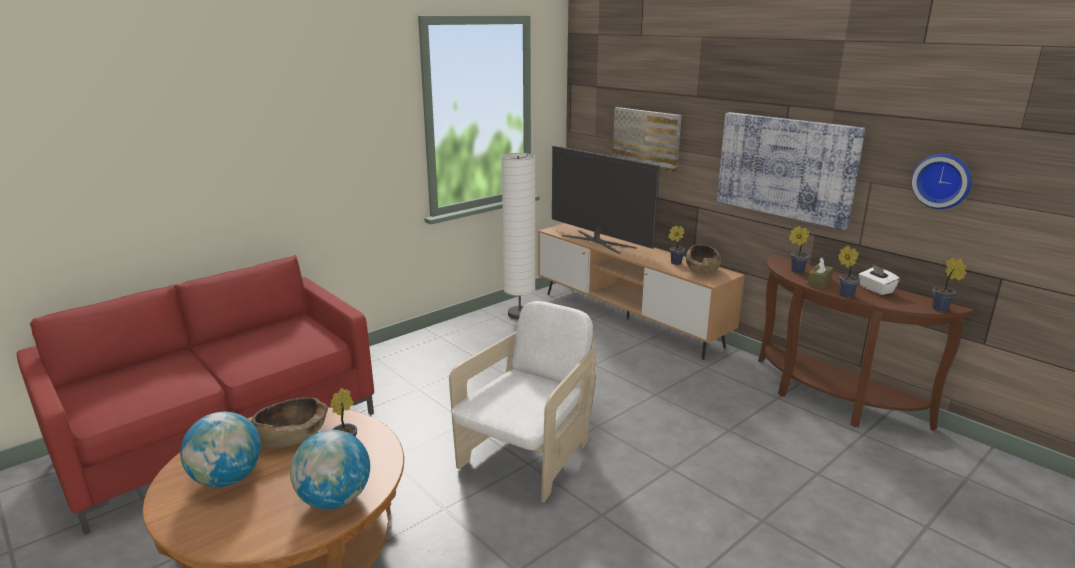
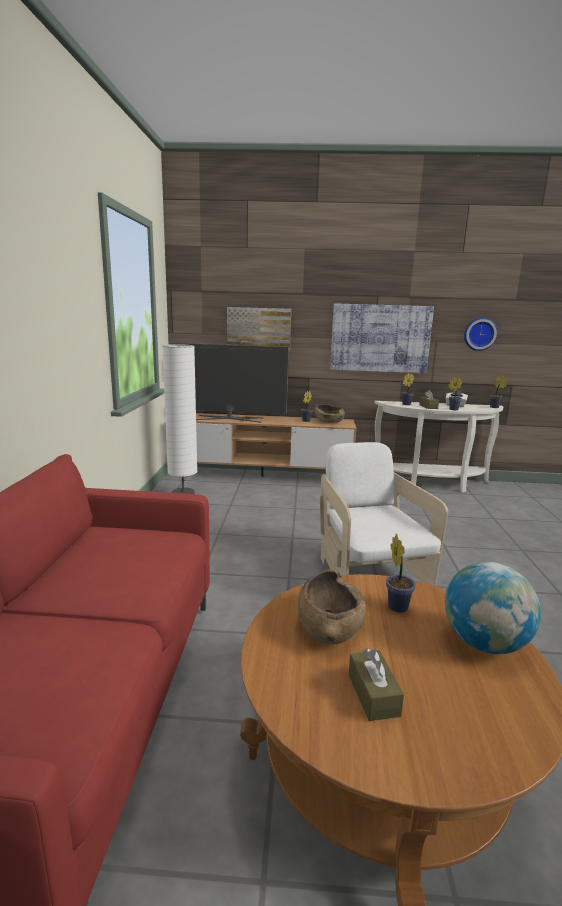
camera: 45 degrees left, 5 degrees down
(227, 479) = (373, 694): globe -> brown tissue box
(829, 400) = (432, 484): brown console table -> white console table

